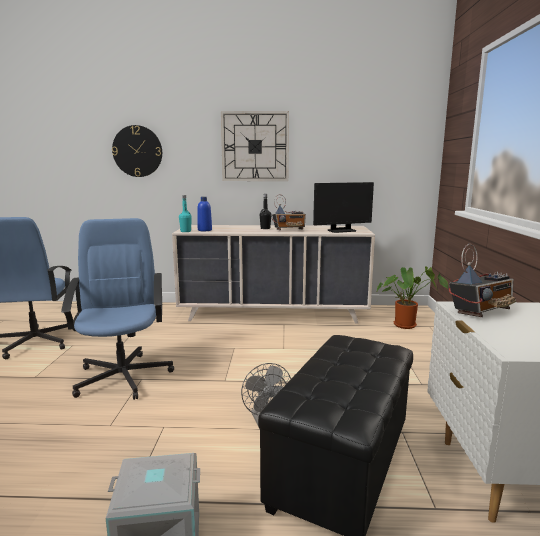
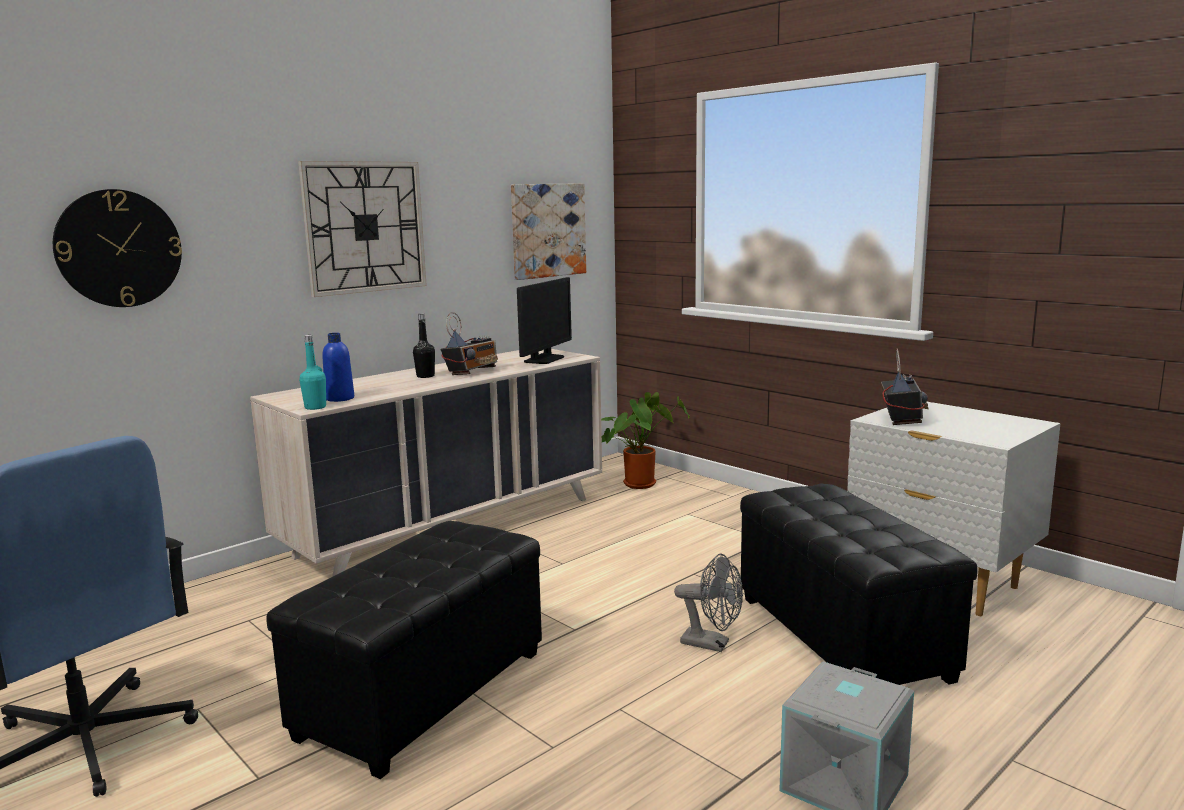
camera: 45 degrees left, 0 degrees up
(123, 376) = (422, 695): blue office chair -> black ottoman
(381, 154) = (547, 230): none -> picture

